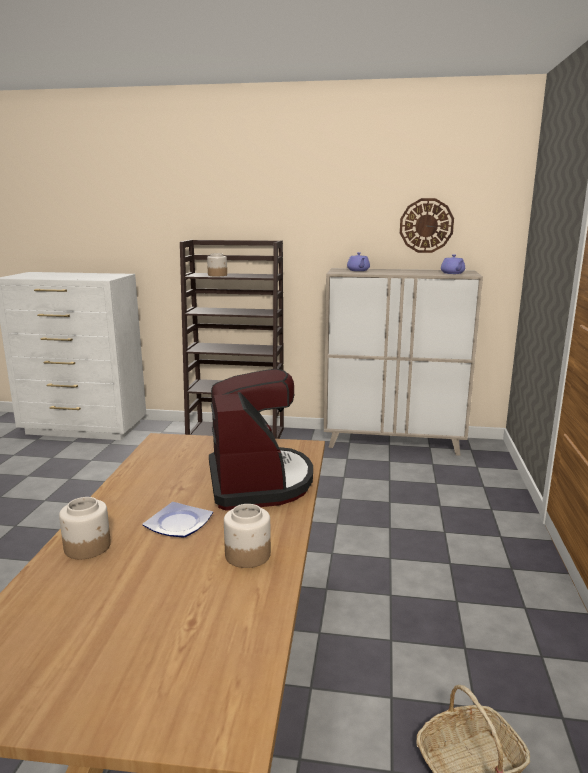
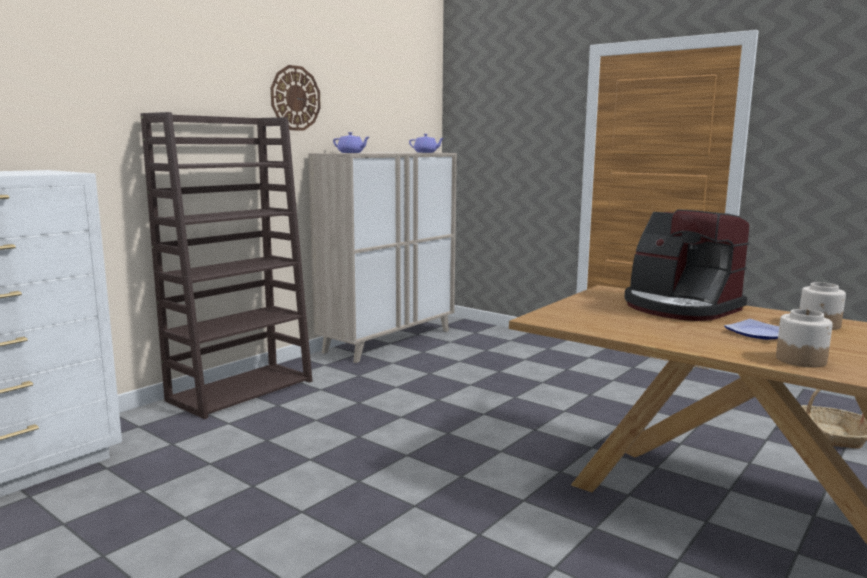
camera: 60 degrees left, 5 degrees down
(217, 275) = (208, 164): jar -> none
(259, 482) = (679, 307): coffee machine -> coffee machine turned 150 degrees counterclockwise
(426, 225) = (381, 106): wall clock -> wall clock (295, 98)

